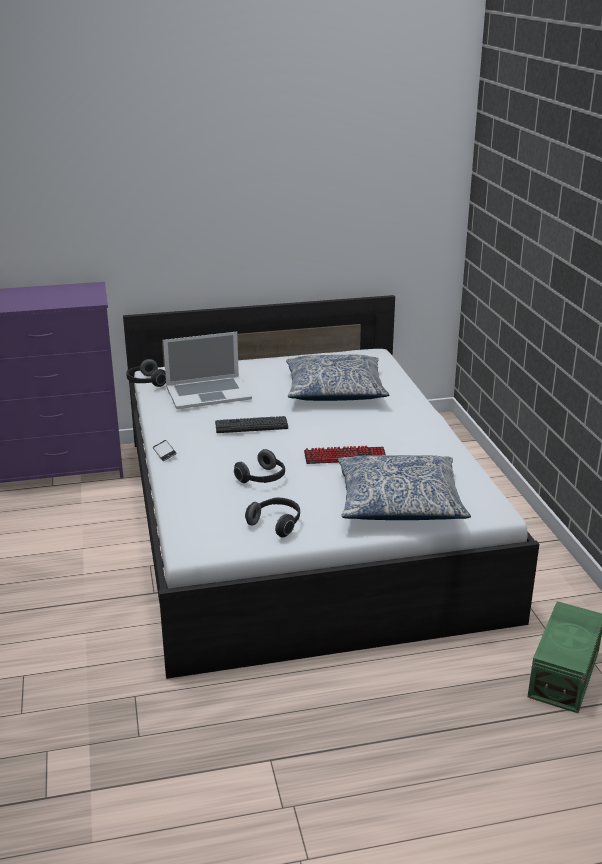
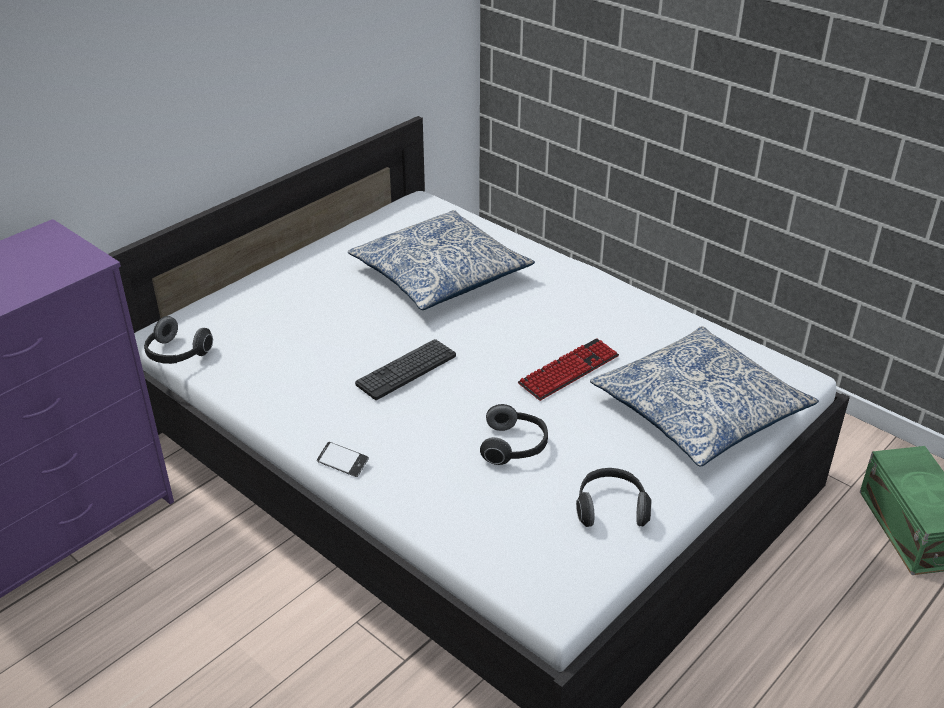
camera: 35 degrees left, 10 degrees up
(208, 392) = (288, 339): laptop -> none

